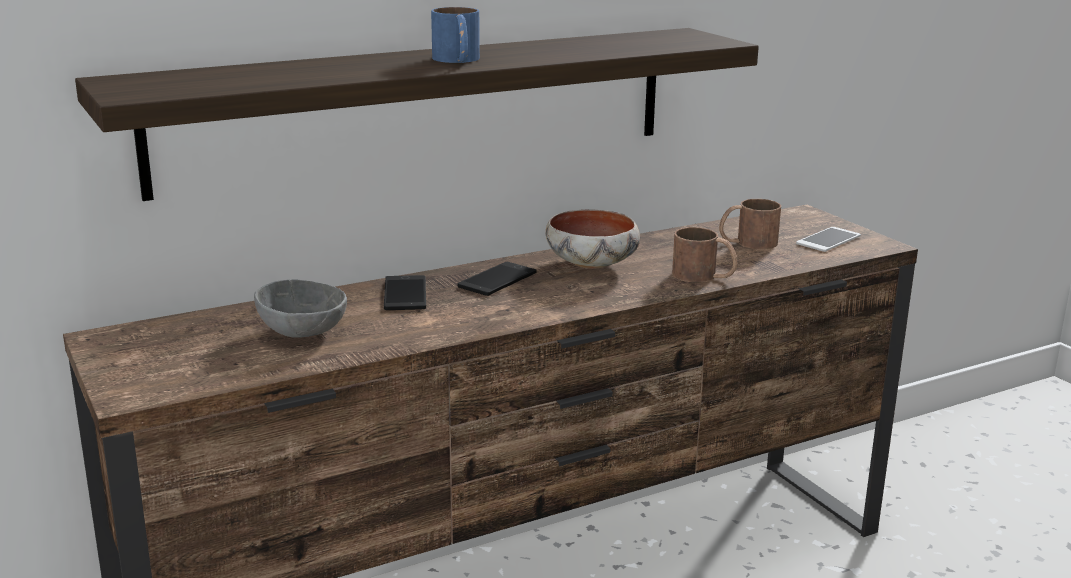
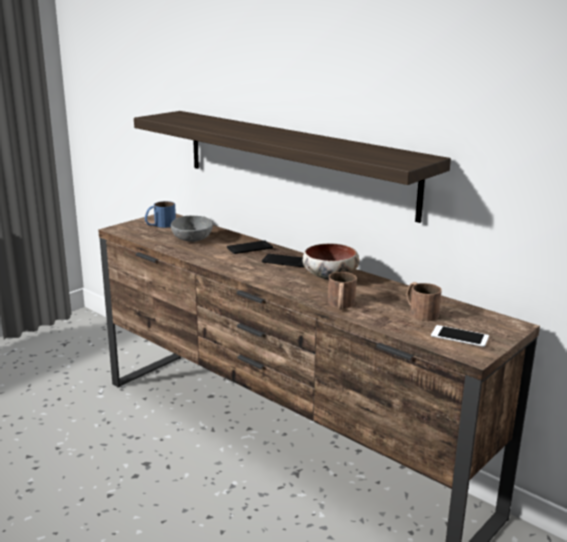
camera: 70 degrees right, 0 degrees up
(458, 60) = (271, 136): blue mug -> blue mug (160, 225)

